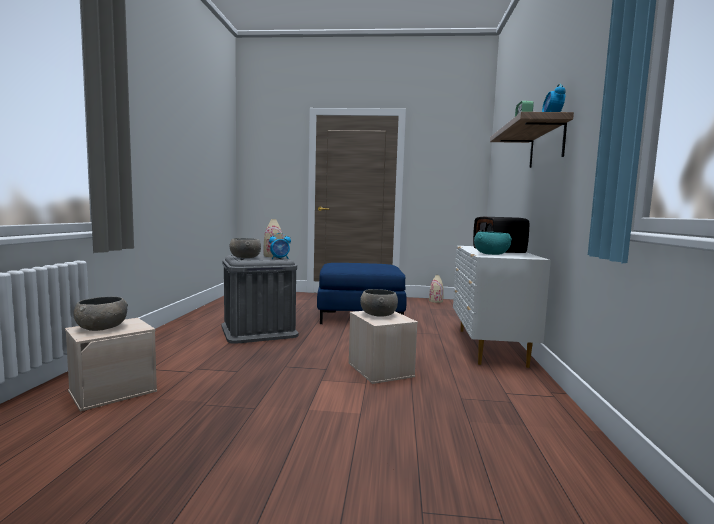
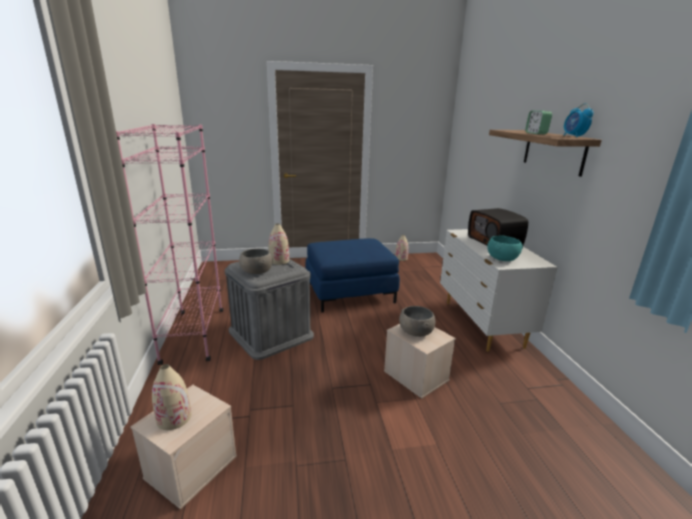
camera: 15 degrees left, 15 degrees up
(102, 328) = (174, 418): grey bowl -> beige vase
(189, 325) = (194, 335): none -> pink bookcase
(280, 258) = (292, 267): alarm clock -> none

